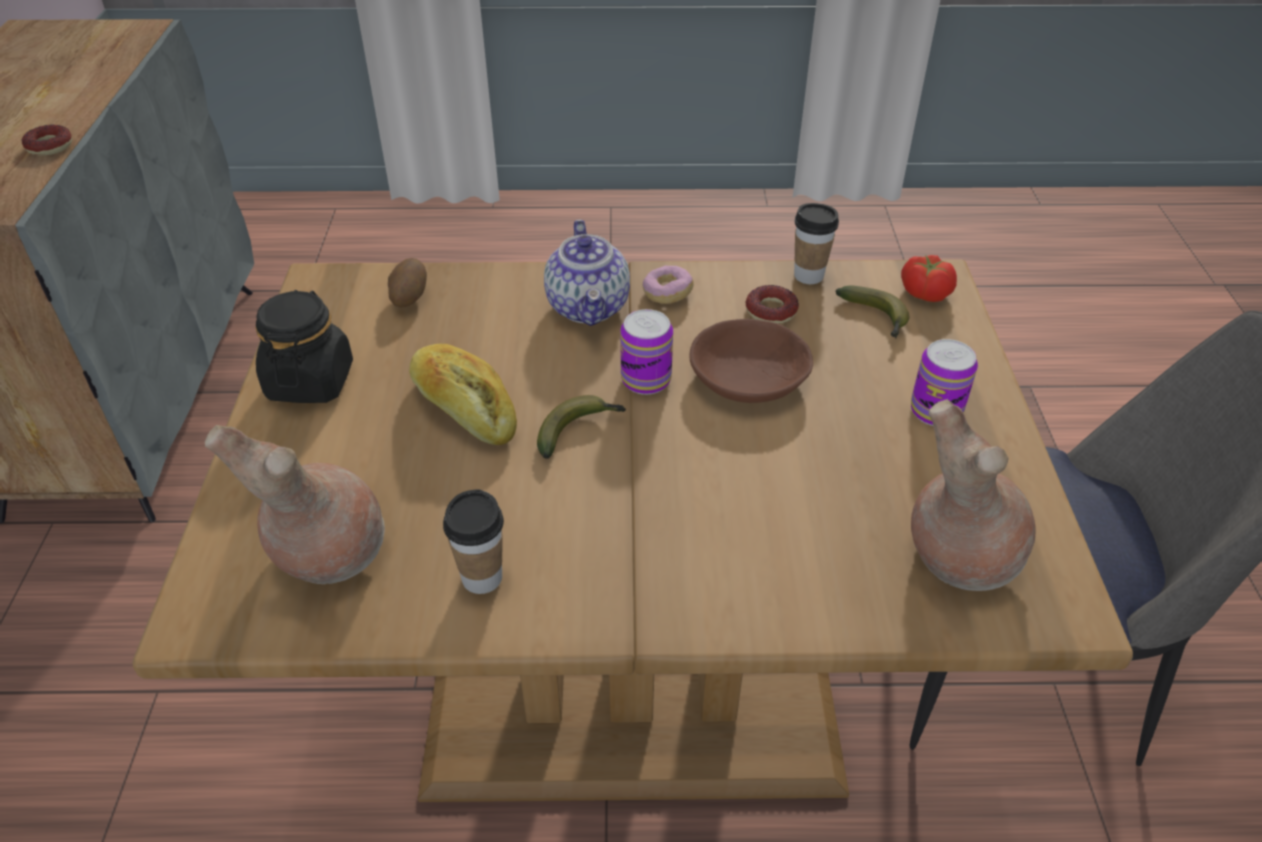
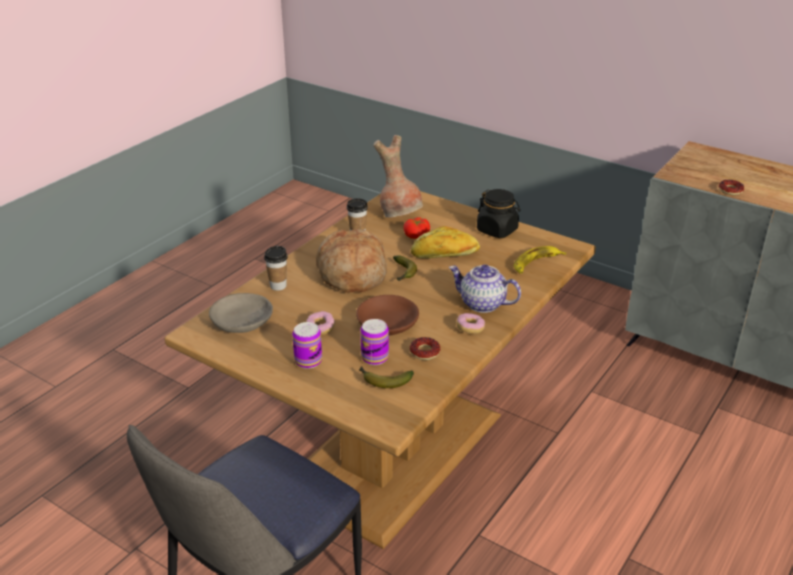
camera: 125 degrees right, 10 degrees down
(409, 298) = (536, 263): potato -> banana
(646, 380) = (415, 298): can -> can (375, 357)
(648, 499) = (351, 274): none -> bread
(808, 275) = (440, 379): cup -> cup (278, 286)
(849, 444) = (320, 328): none -> donut
(925, 292) = (385, 410): tomato -> tomato (417, 236)
(956, 558) = (243, 322): brown vase -> grey bowl

